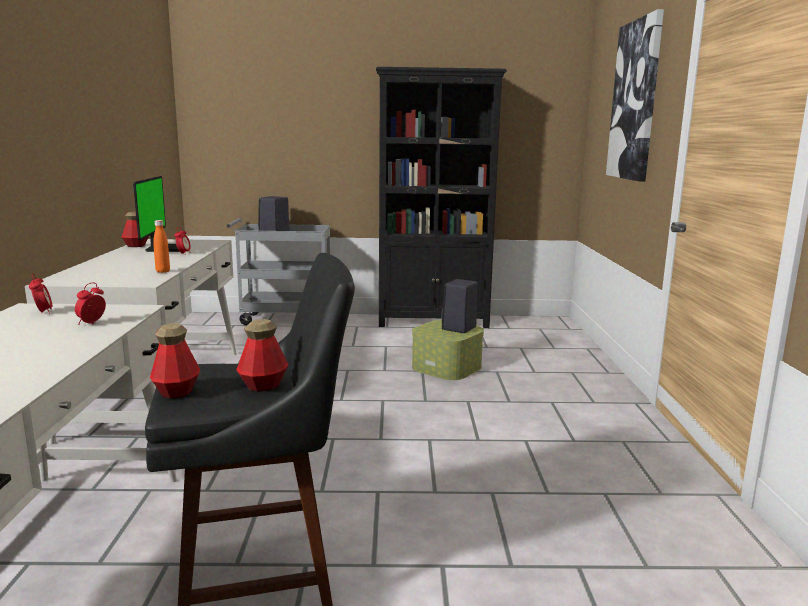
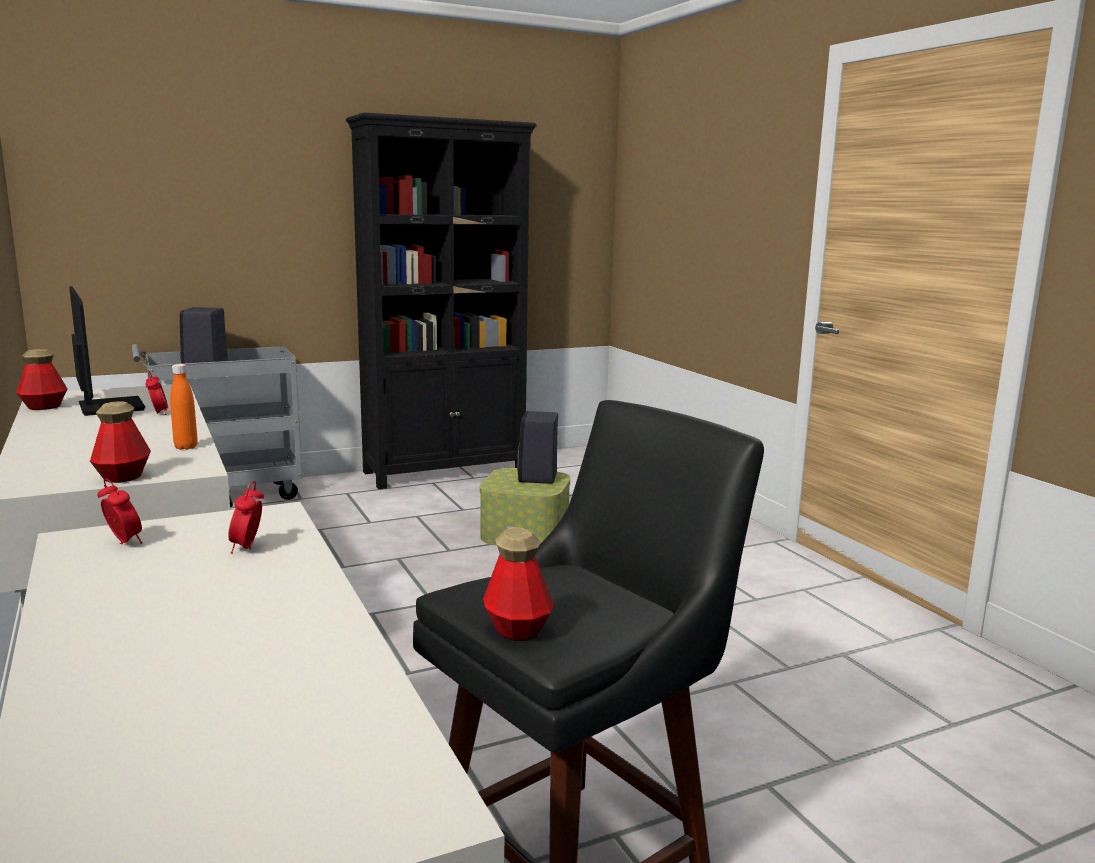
camera: 25 degrees left, 0 degrees up
(263, 386) = (608, 597): bottle -> bottle (123, 477)
(635, 101) = (718, 172): picture -> none

